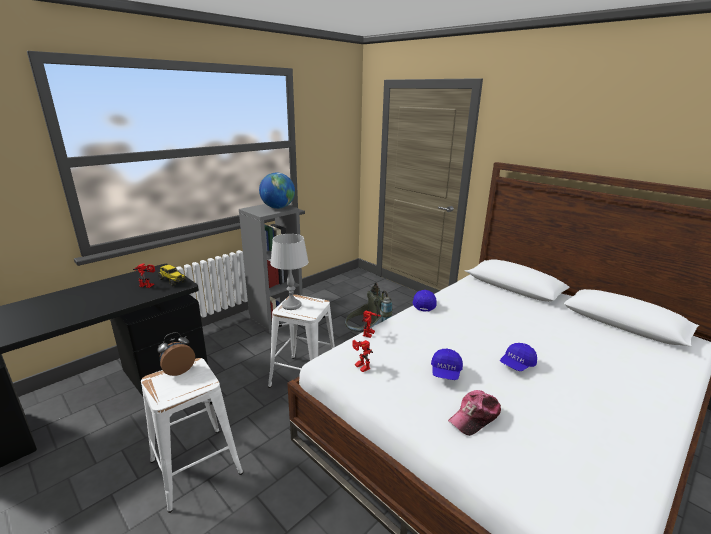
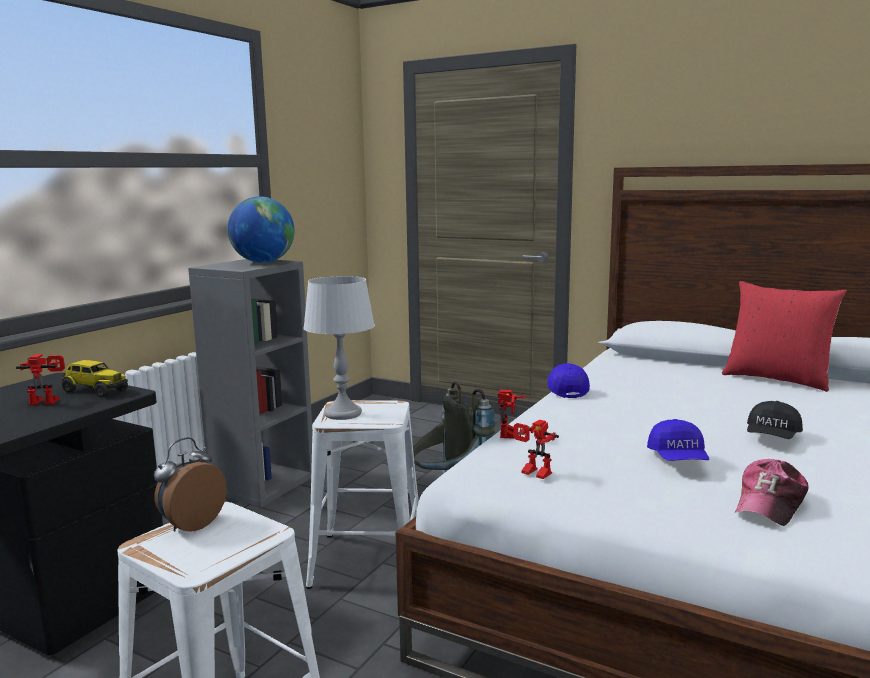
camera: 15 degrees left, 10 degrees down
(517, 364) = (772, 436): blue cap -> black cap
(560, 315) = (777, 379): none -> red pillow

